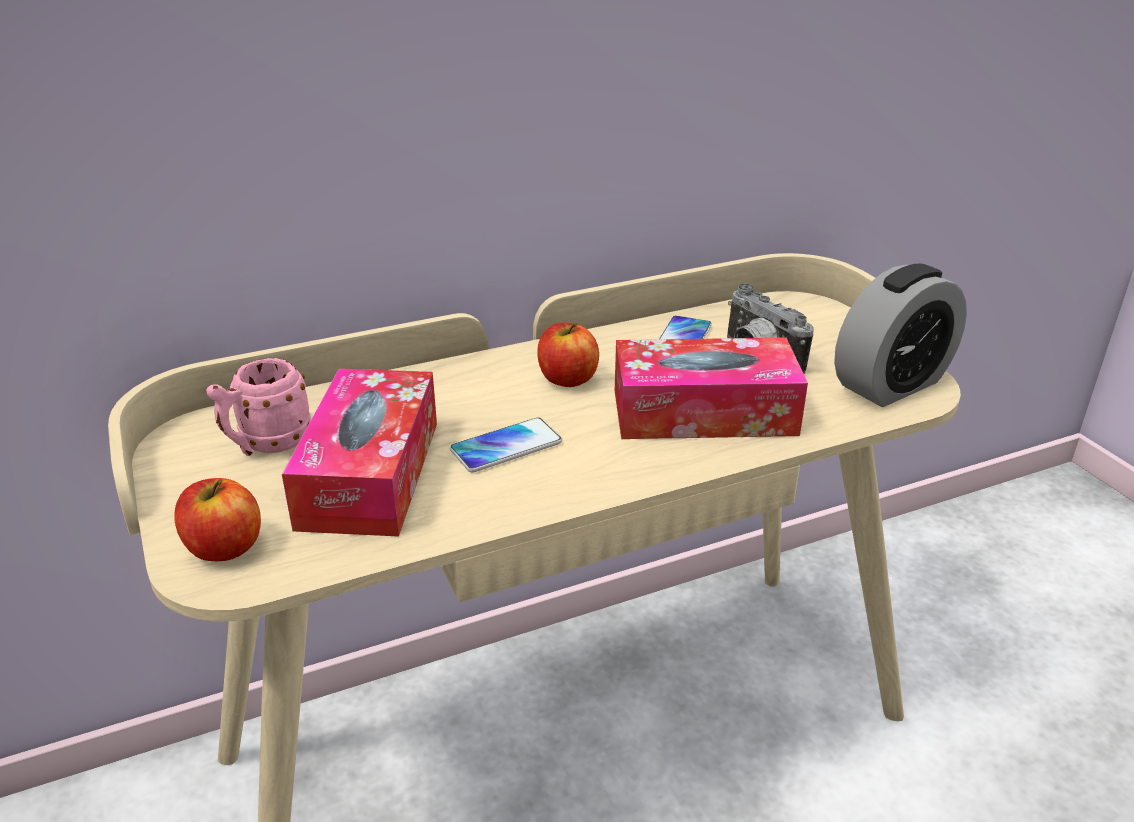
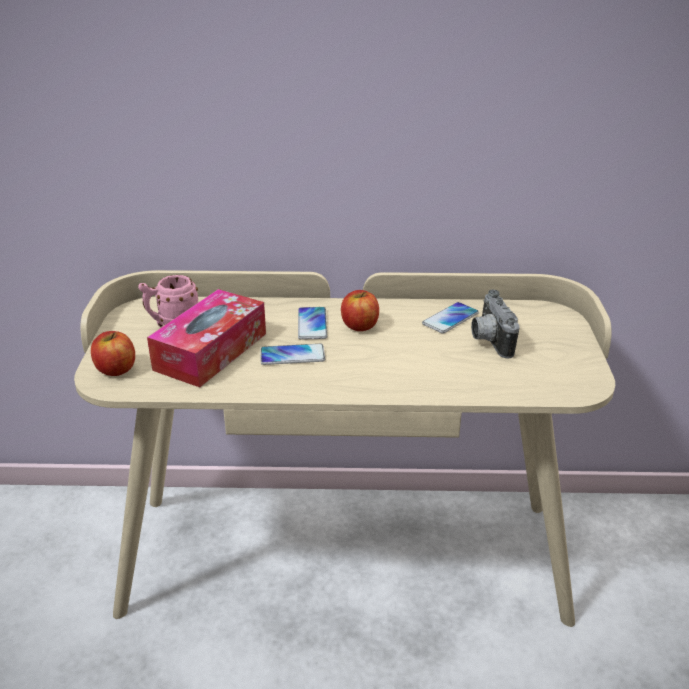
camera: 25 degrees right, 0 degrees up
(496, 393) = (312, 324): none -> phone
(703, 412) = (423, 365): tissue box -> none
(891, 384) = (564, 379): alarm clock -> none

